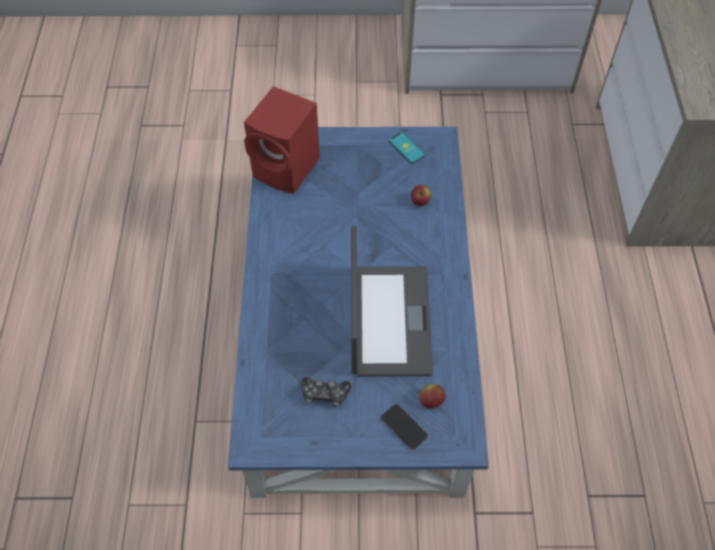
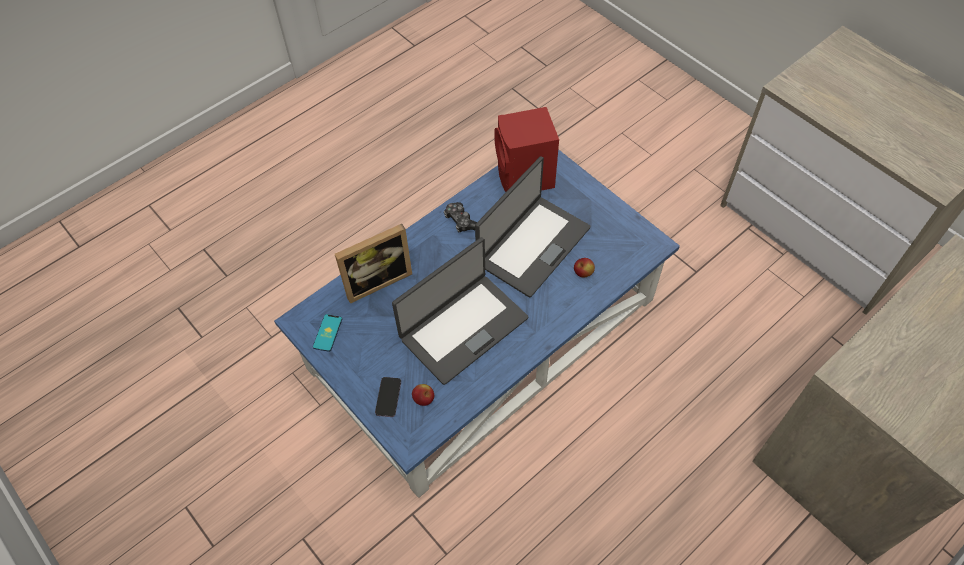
camera: 50 degrees right, 0 degrees up
(272, 350) = (376, 280): none -> picture frame
(325, 394) = (371, 333): game controller -> game controller (461, 221)
(358, 214) = (532, 245): none -> laptop
(406, 148) = (622, 230): phone -> phone (327, 333)

